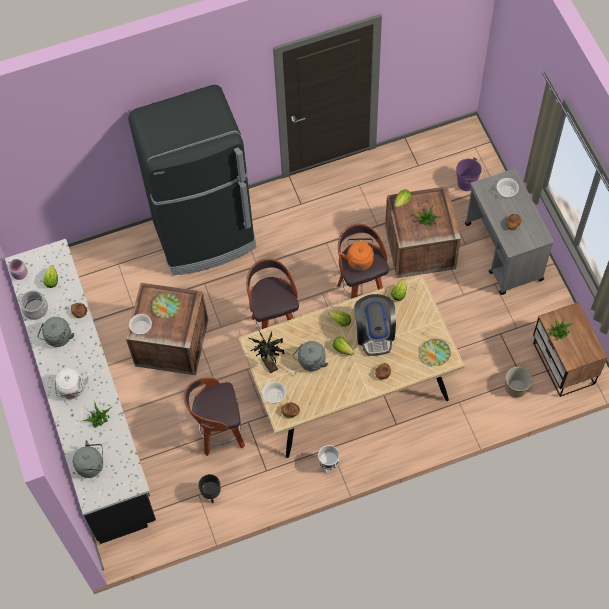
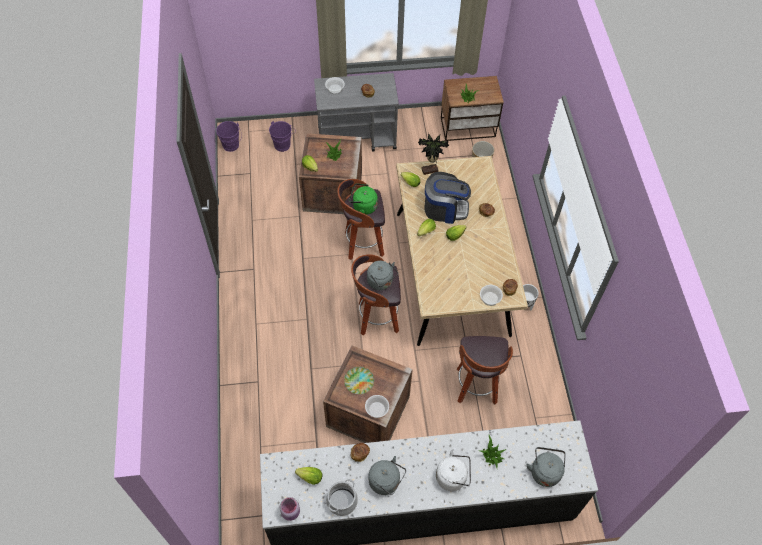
camera: 80 degrees left, 5 degrees down
(205, 237) = (259, 357): black fridge -> none
(211, 494) = (536, 406): black planter -> none
(269, 365) = (458, 296): potted plant -> potted plant (430, 171)
(311, 362) = (462, 263): grey kettle -> grey kettle (381, 282)
(359, 259) = (363, 206): orange kettle -> green kettle
(435, 353) = (475, 172): plate -> none
(447, 138) = (232, 146): none -> purple bucket

